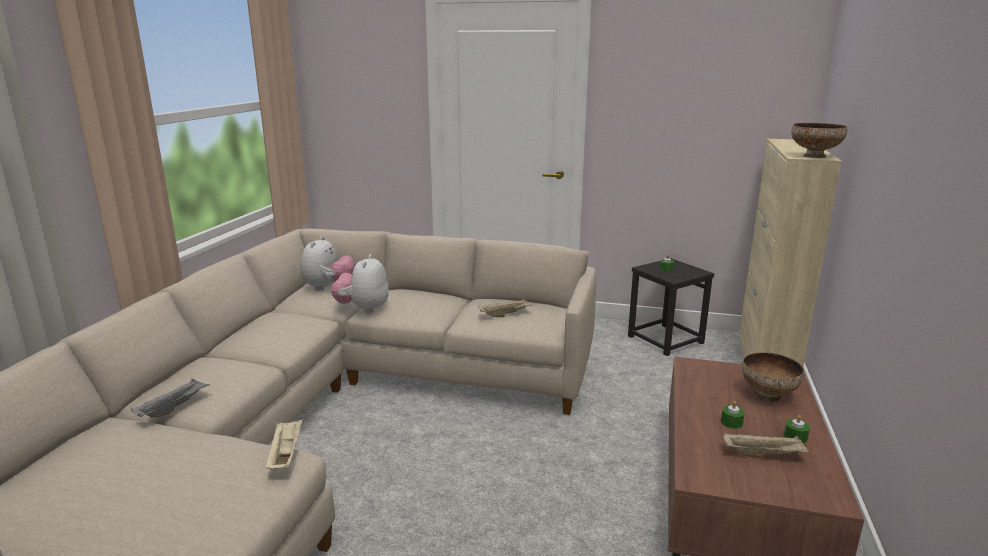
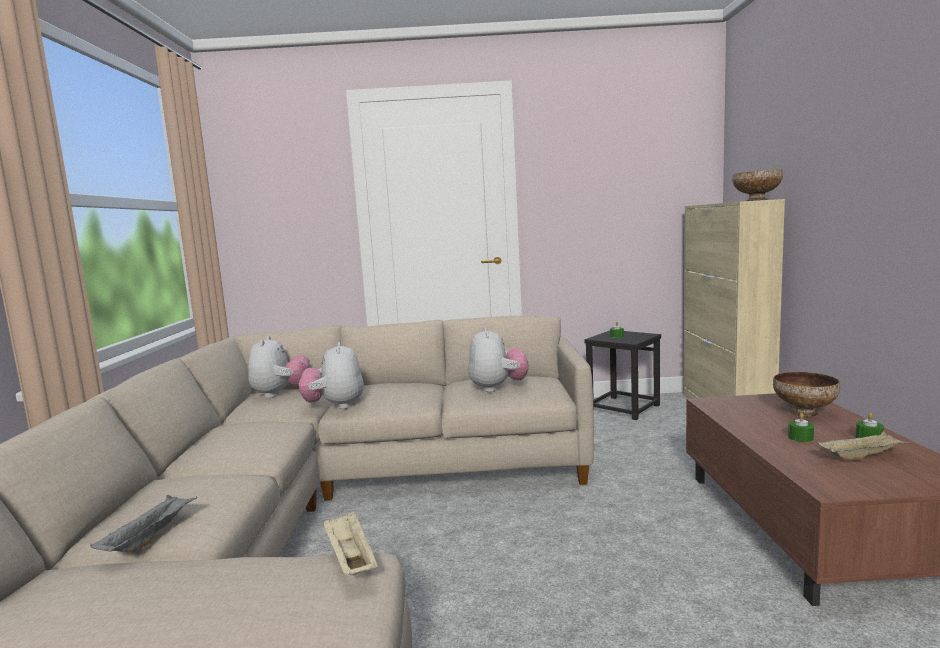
camera: 15 degrees left, 10 degrees down
(505, 314) = (498, 388): beige tray -> plush toy

